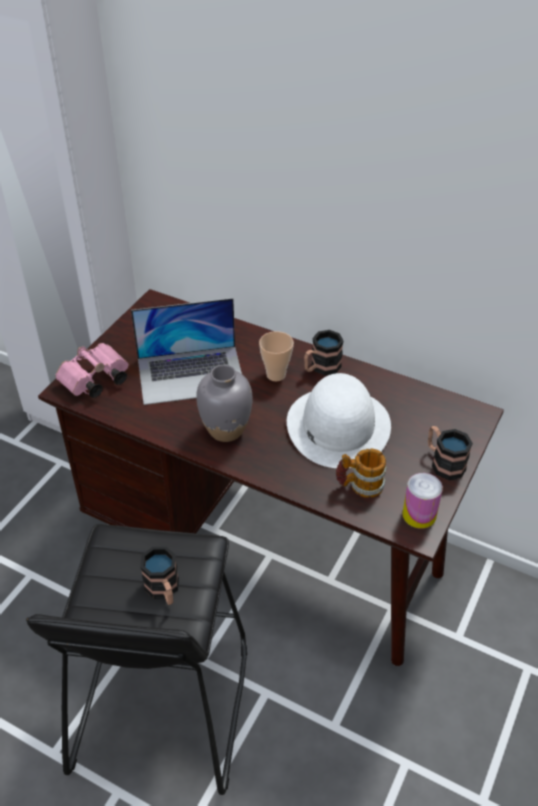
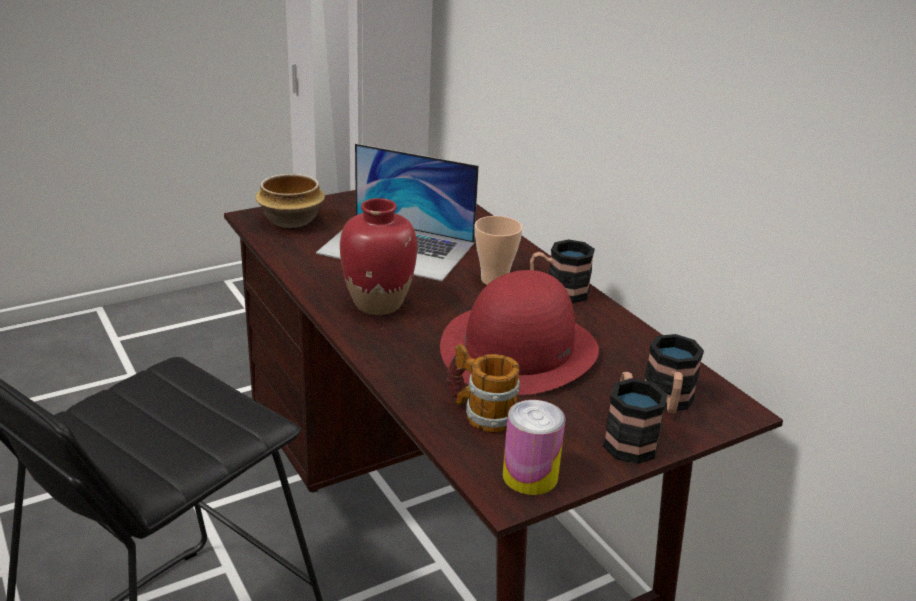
camera: 30 degrees right, 15 degrees down
(94, 382) = (290, 221): pink binoculars -> bowl
(164, 590) = (167, 438): mug -> mug (668, 403)
(226, 429) = (378, 303): grey vase -> red vase
(338, 425) = (519, 348): white hat -> red hat

